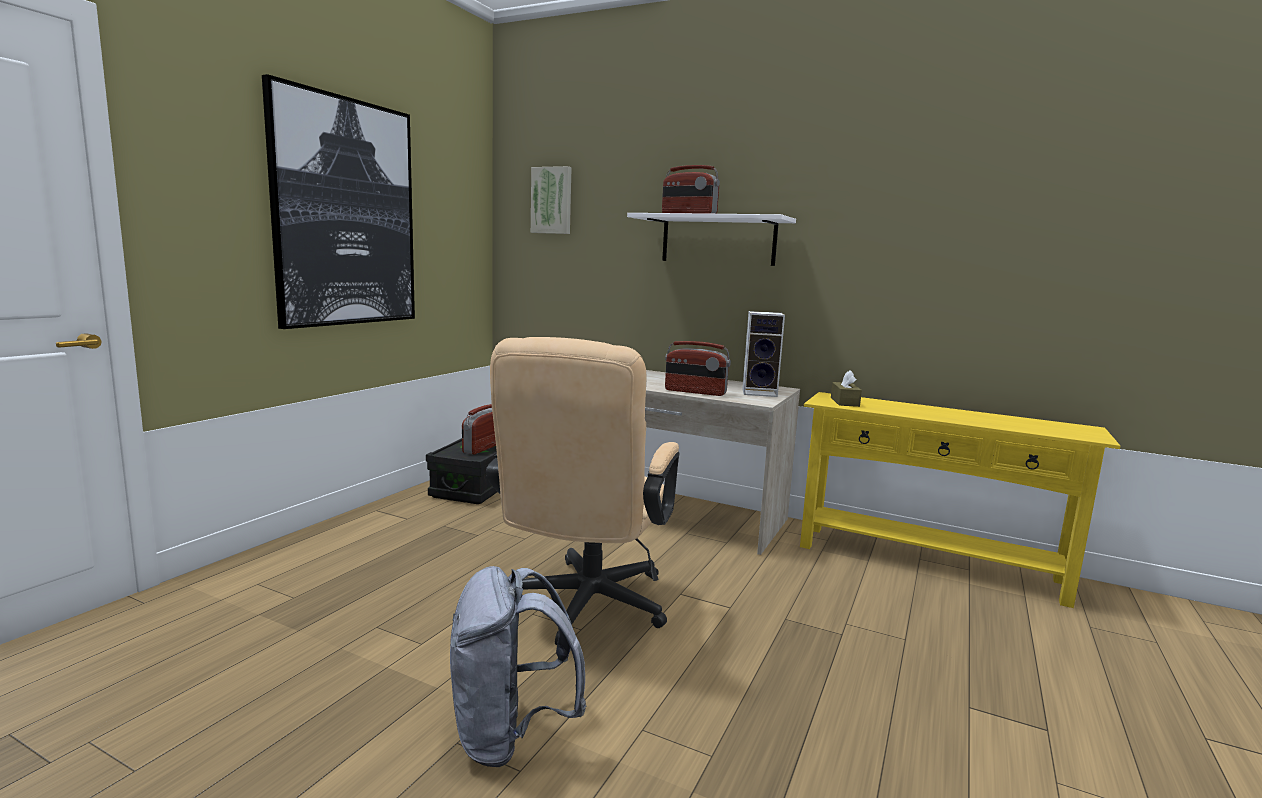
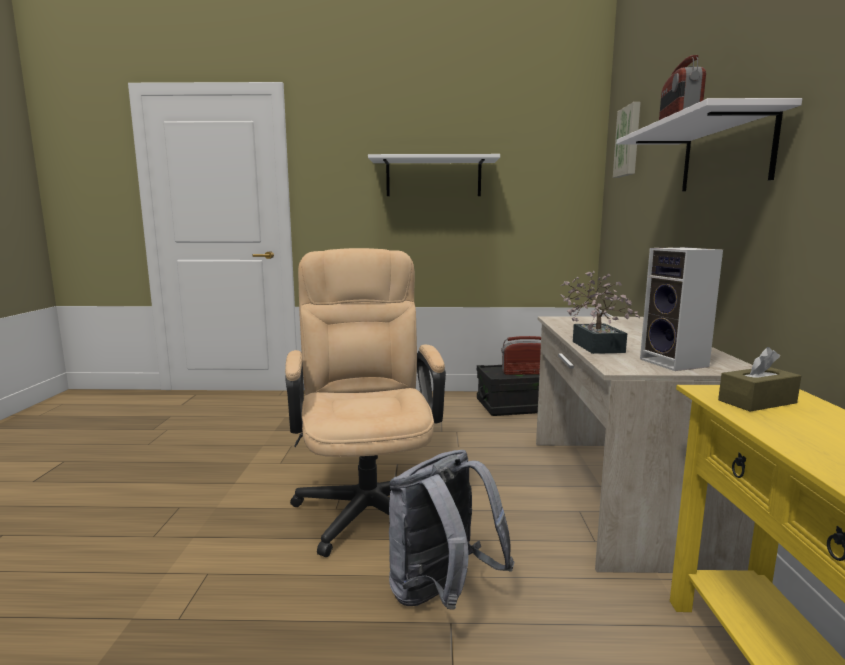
camera: 65 degrees right, 0 degrees up
(345, 213) = (433, 178): picture -> white shelf
(510, 735) = (189, 521): grey backpack -> grey backpack (441, 595)
(584, 609) = (367, 501): beige office chair -> beige office chair turned 90 degrees clockwise
(695, 392) = (595, 345): radio -> potted plant

